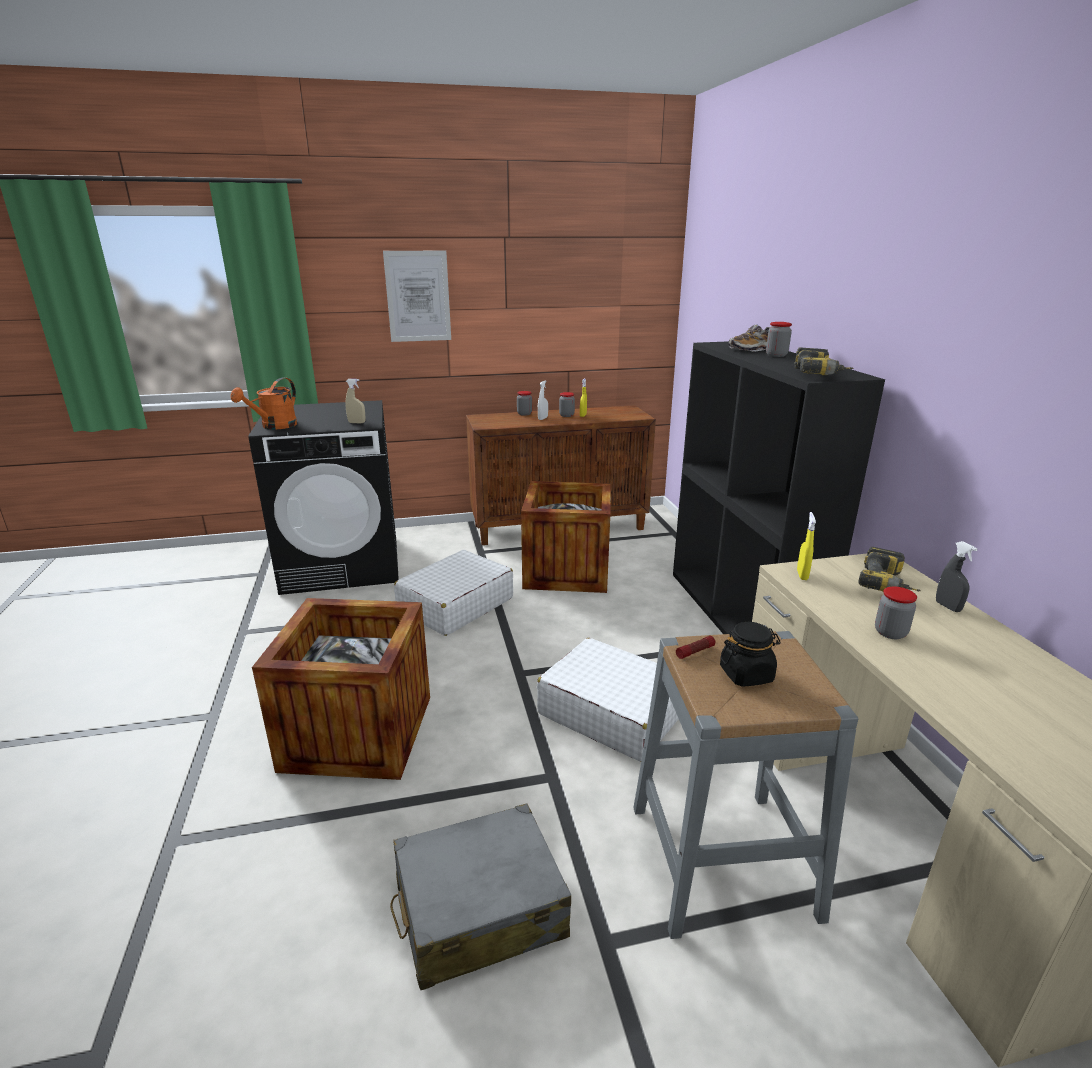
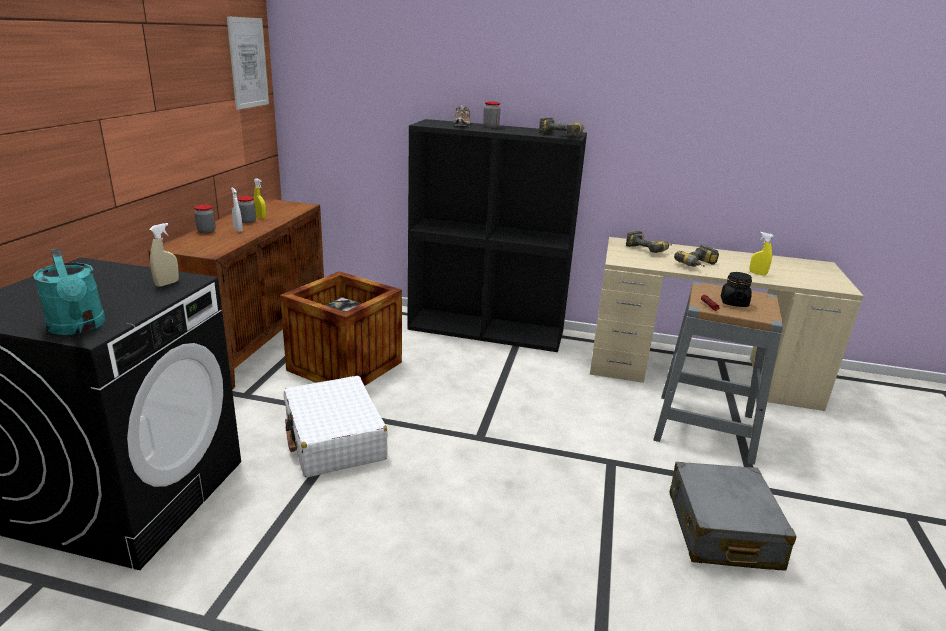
camera: 65 degrees left, 0 degrees up
(274, 426) = (78, 327): orange watering can -> turquoise watering can
(358, 732) = (499, 550): crate -> none
(418, 296) = (70, 104): picture -> picture (248, 63)
(611, 712) = (557, 415): white suitcase -> none
(802, 575) = (625, 260): yellow spray bottle -> yellow spray bottle (757, 273)
(890, 633) = (698, 266): jar -> power drill
(947, 607) = (678, 248): grey spray bottle -> none

